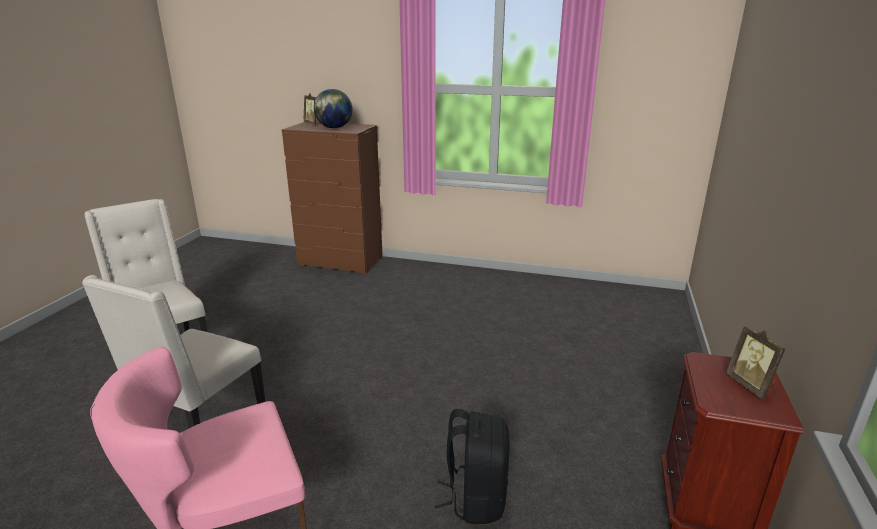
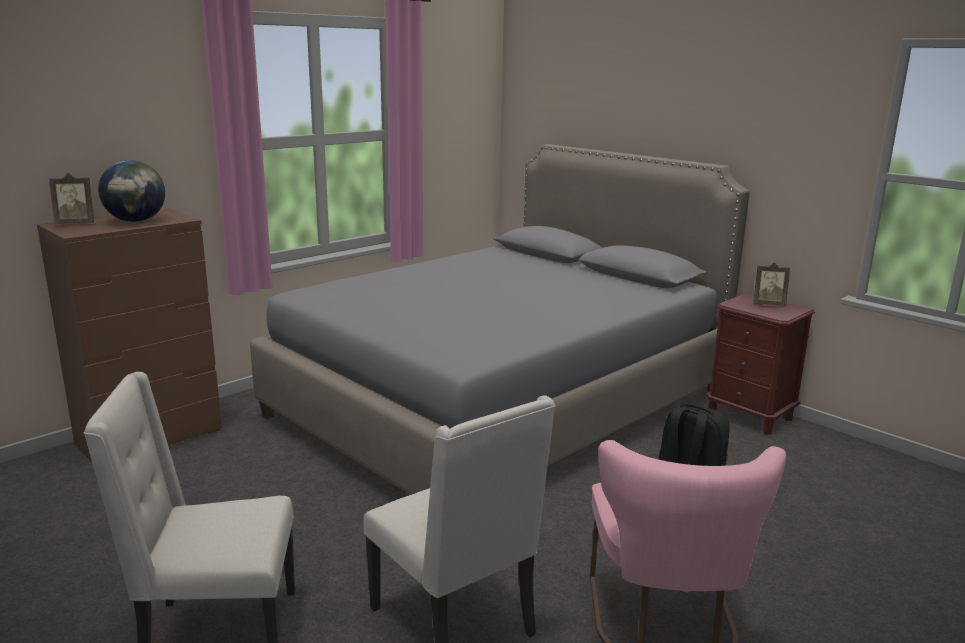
camera: 60 degrees left, 5 degrees down
(515, 347) = (500, 404): none -> grey bed

